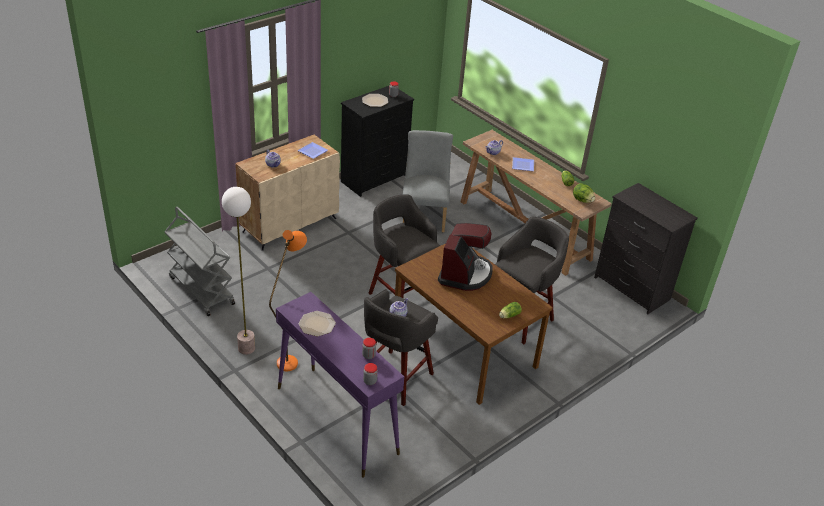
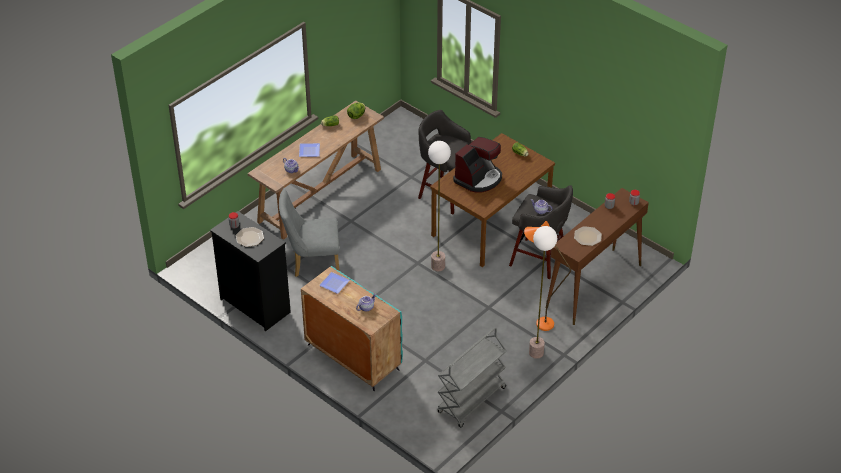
camera: 95 degrees left, 5 degrees up
(290, 225) = (352, 357): beige cabinet -> turquoise cabinet
(336, 419) = (593, 286): purple console table -> brown console table
(401, 295) = (437, 266): grey stool -> floor lamp
(465, 274) = (479, 178): coffee machine -> coffee machine turned 120 degrees clockwise
(632, 289) = (387, 132): black dresser -> none

